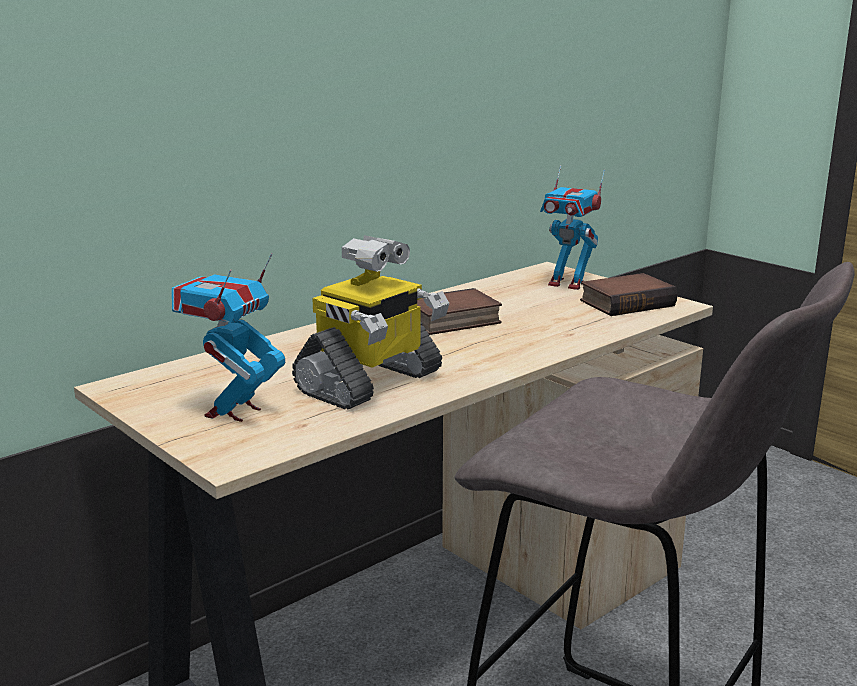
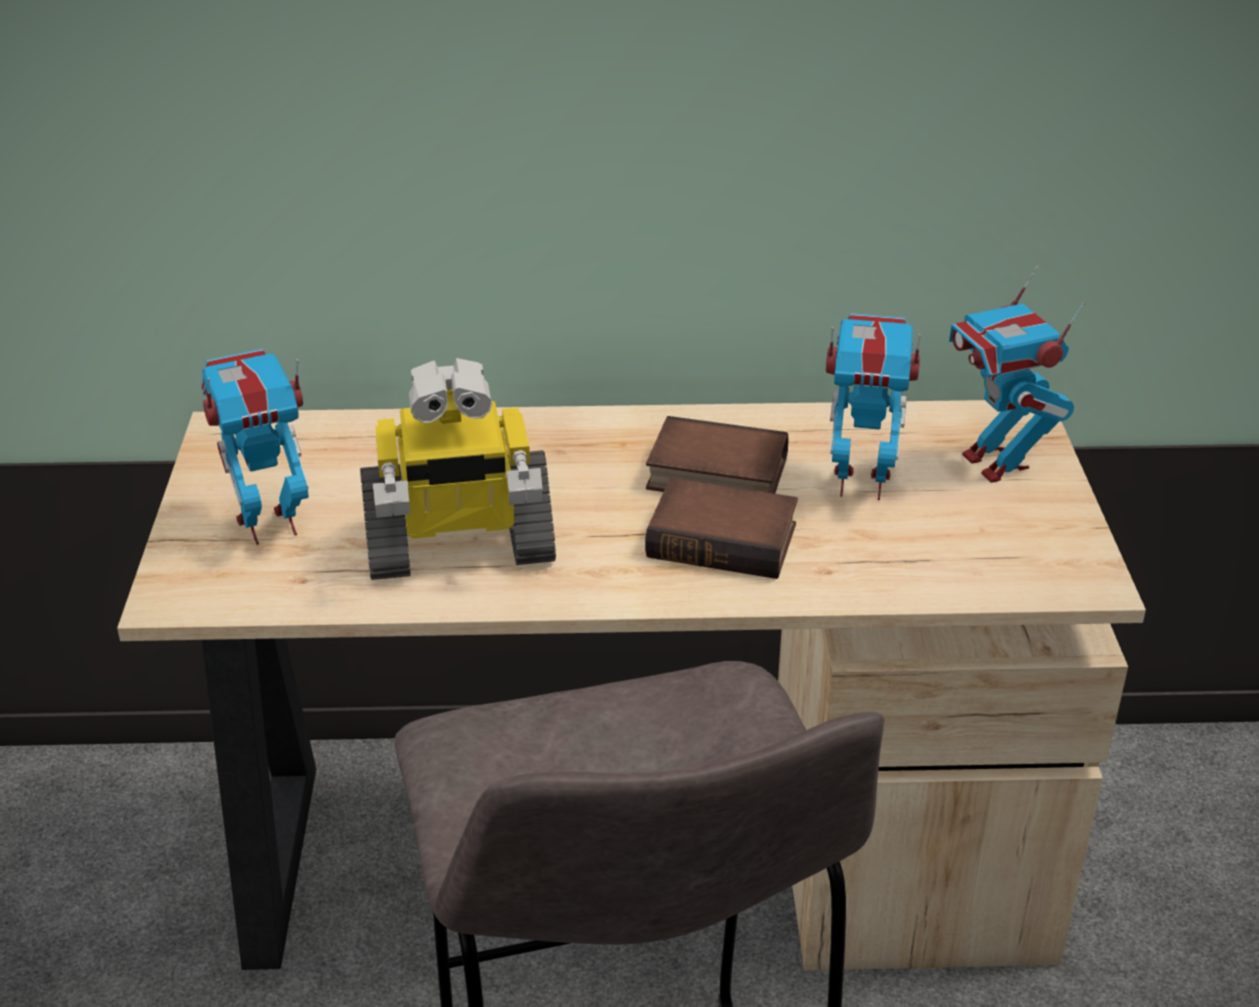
camera: 40 degrees right, 15 degrees up
(524, 305) = (860, 483): none -> toy robot
(626, 302) = (1017, 542): book -> book (725, 539)

